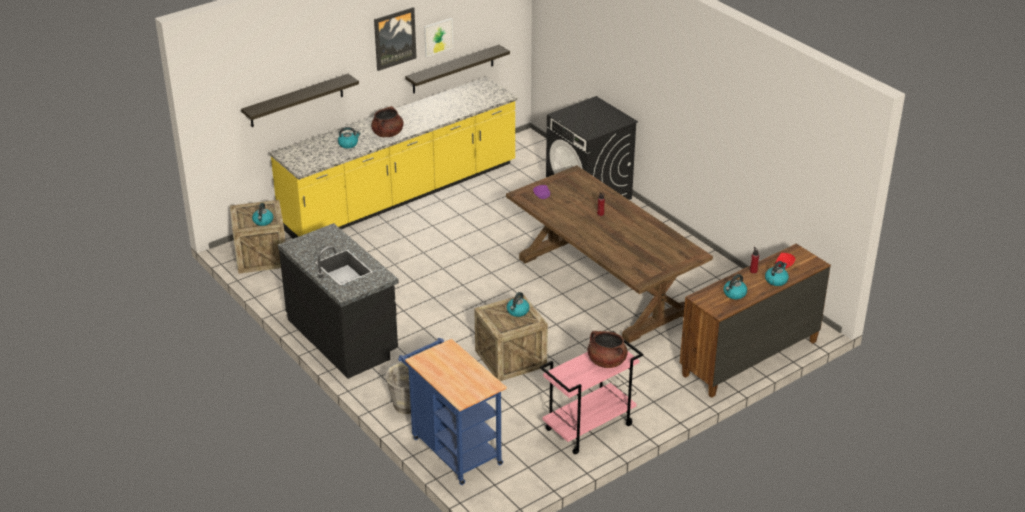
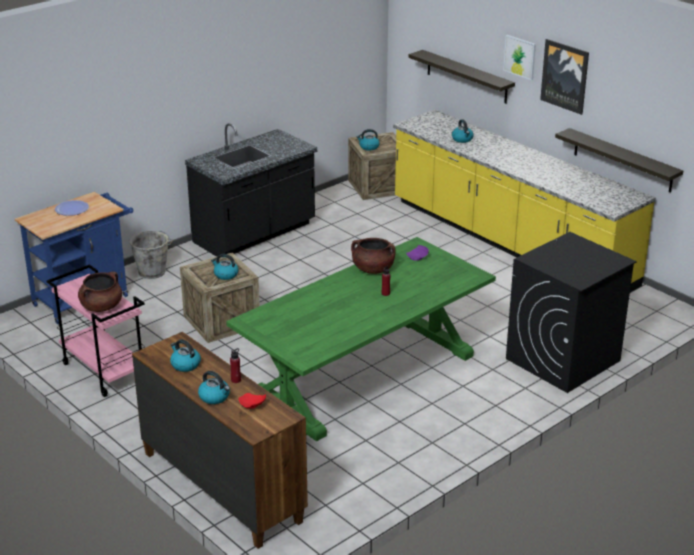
camera: 85 degrees right, 5 degrees down
(387, 134) = (491, 155): brown cooking pot -> brown cooking pot (373, 269)
(438, 36) = (612, 108): picture -> picture (520, 57)
(445, 371) = (72, 209): none -> plate
(604, 284) = (364, 375): brown dining table -> green dining table

